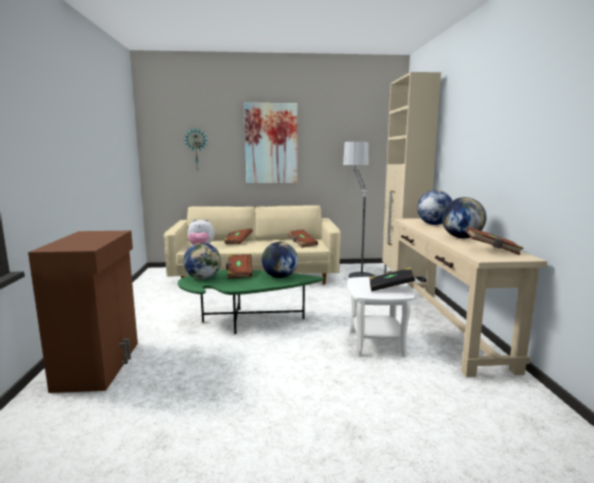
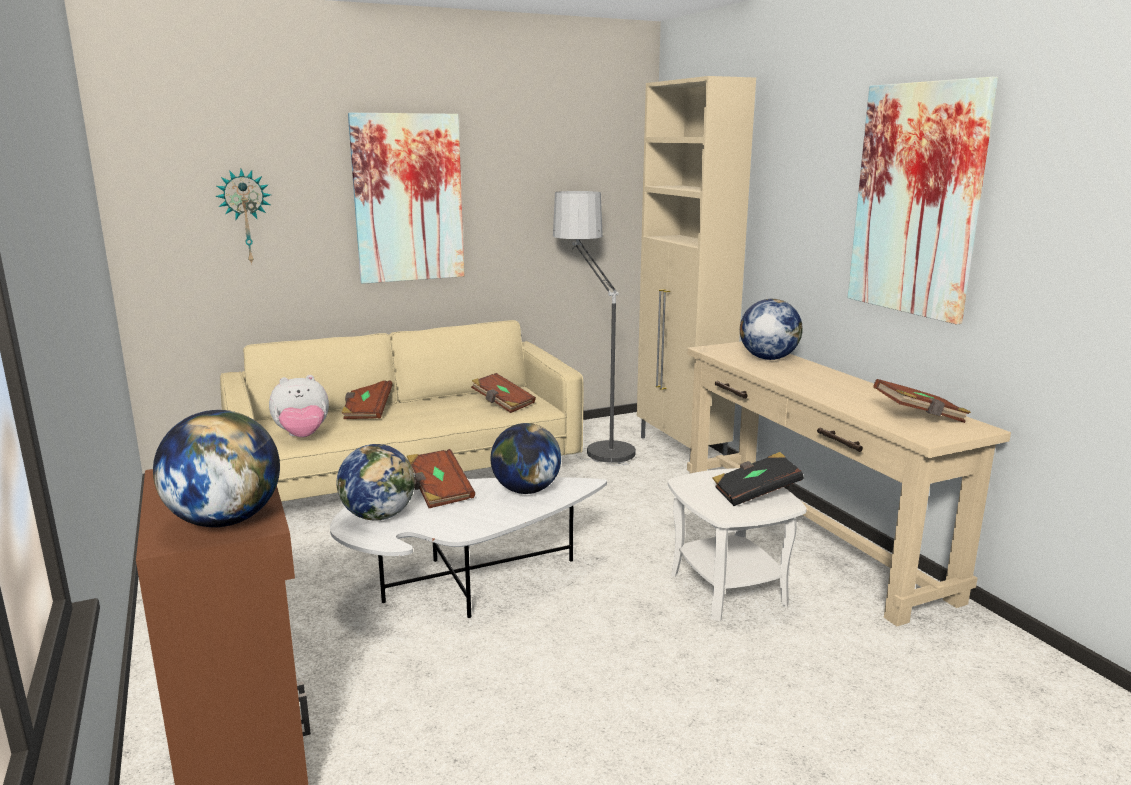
camera: 20 degrees left, 5 degrees up
(244, 320) = (464, 583): green coffee table -> white coffee table
(461, 238) = (845, 390): globe -> globe (225, 521)
(507, 124) = (917, 200): none -> picture

